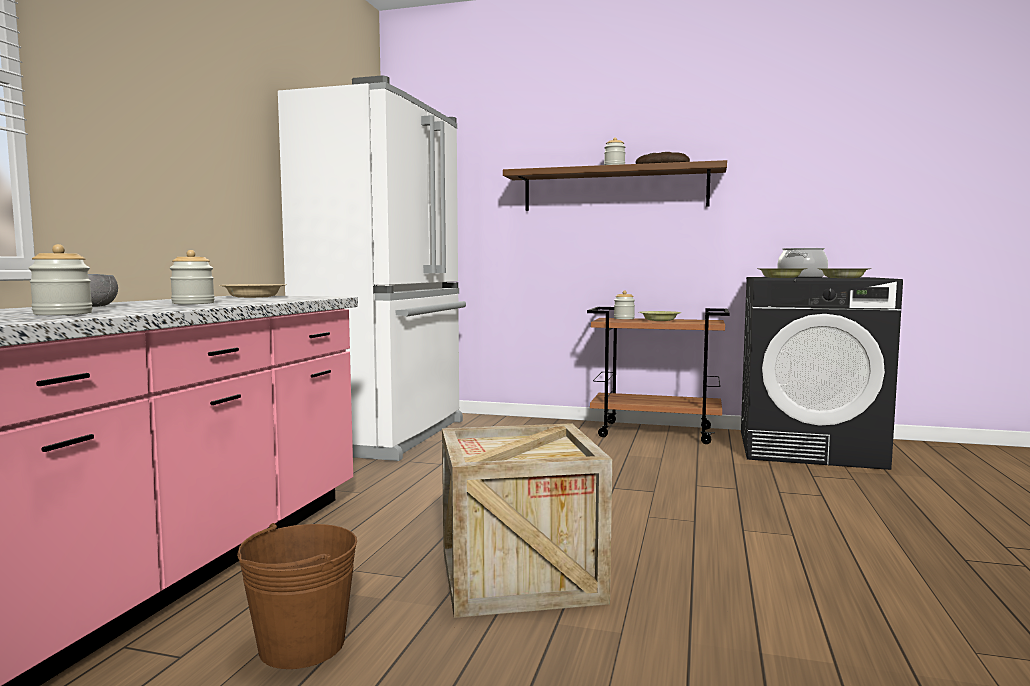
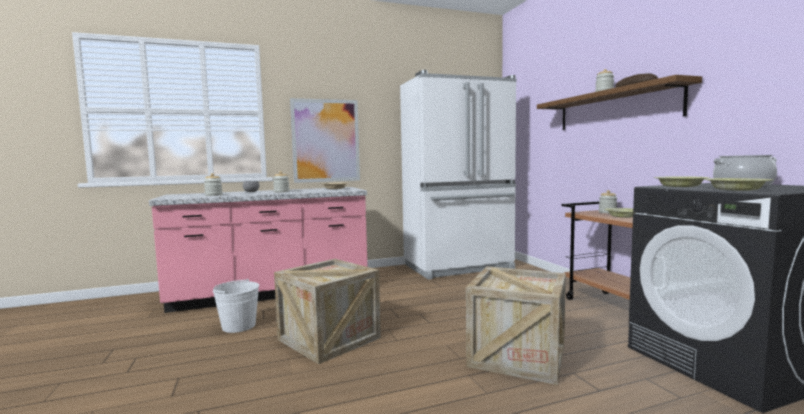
camera: 55 degrees right, 0 degrees up
(161, 185) = (325, 140): none -> picture
(302, 645) = (238, 326): brown bucket -> white bucket
(718, 497) = (517, 356): none -> crate

